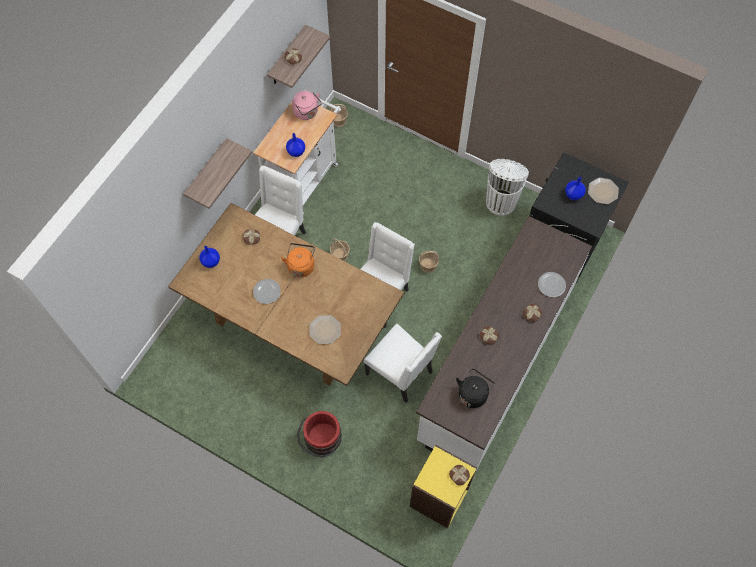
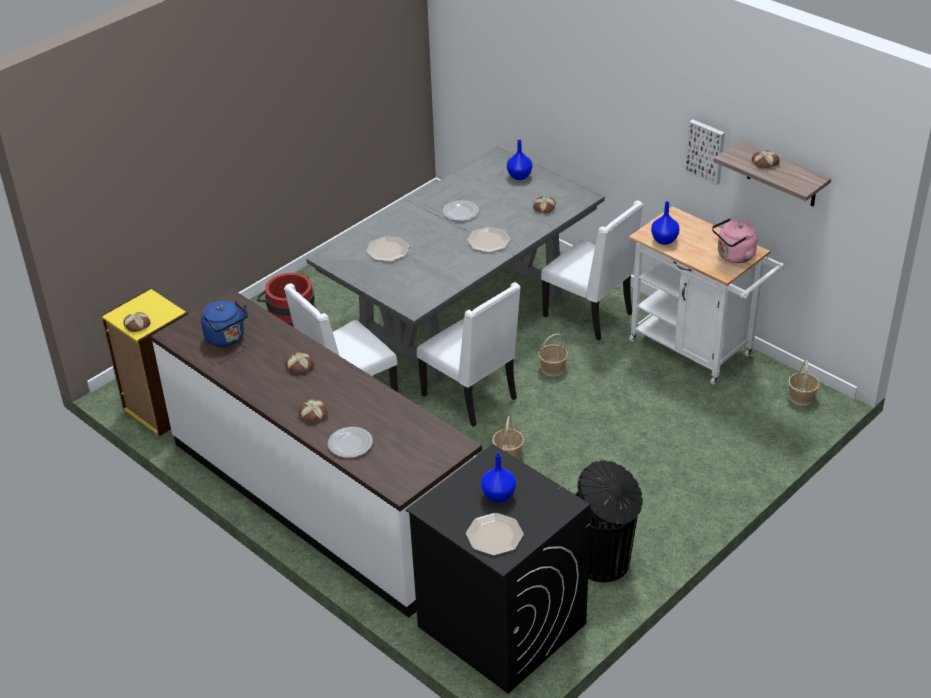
camera: 105 degrees right, 25 degrees down
(207, 172) = (610, 122): shelf -> none
(254, 104) = (706, 151): none -> picture
(294, 323) = (461, 316): brown dining table -> grey dining table
(301, 265) = (488, 241): orange kettle -> plate
(473, 393) = (227, 338): black kettle -> blue kettle
(501, 201) = (604, 563): white trash can -> black trash can

